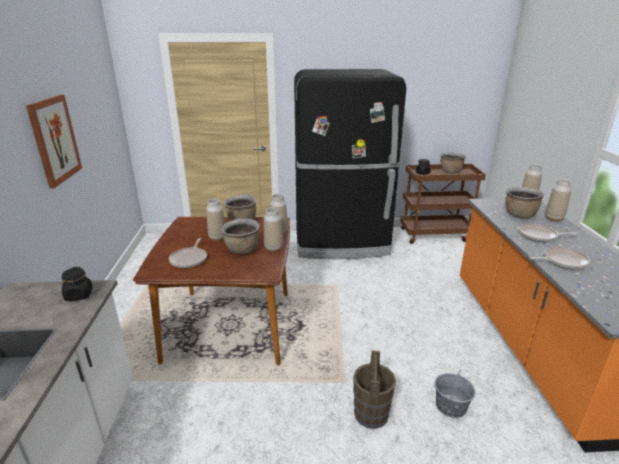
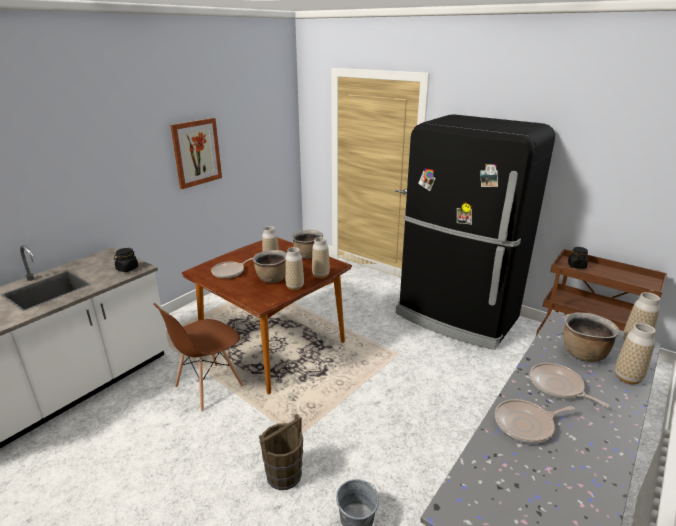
camera: 40 degrees right, 0 degrees up
(214, 390) = (208, 386): none -> brown chair
(450, 172) = (621, 275): brown cooking pot -> none
(562, 261) = (526, 424): frying pan -> frying pan turned 135 degrees clockwise

